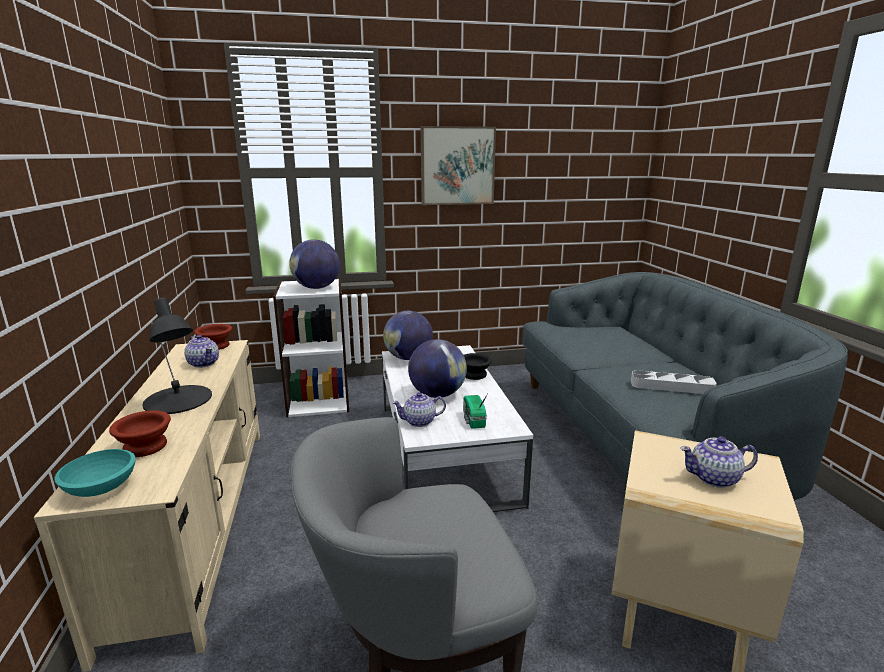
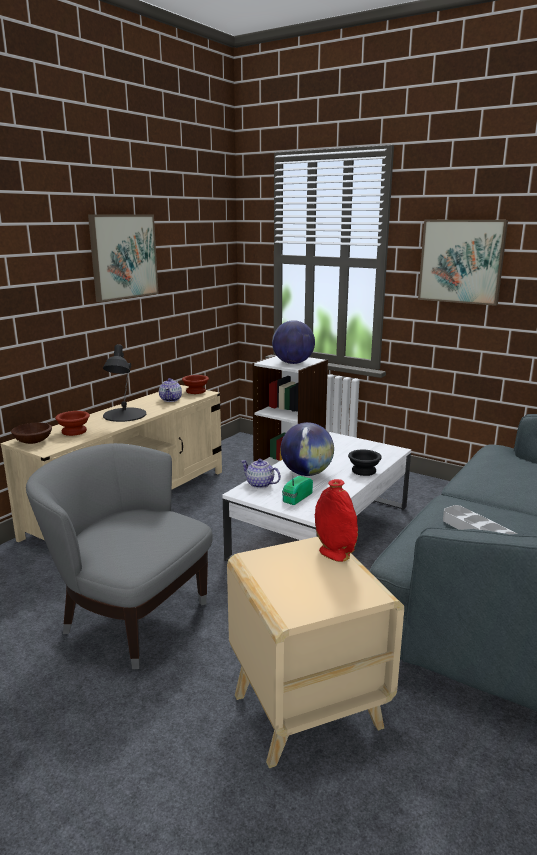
camera: 45 degrees right, 0 degrees up
(99, 167) = (123, 256): none -> picture
(101, 488) = (33, 442): turquoise bowl -> brown bowl
(408, 358) = (338, 442): globe -> none
(676, 445) = (334, 554): none -> red vase
(714, 478) = (304, 580): teapot -> none

